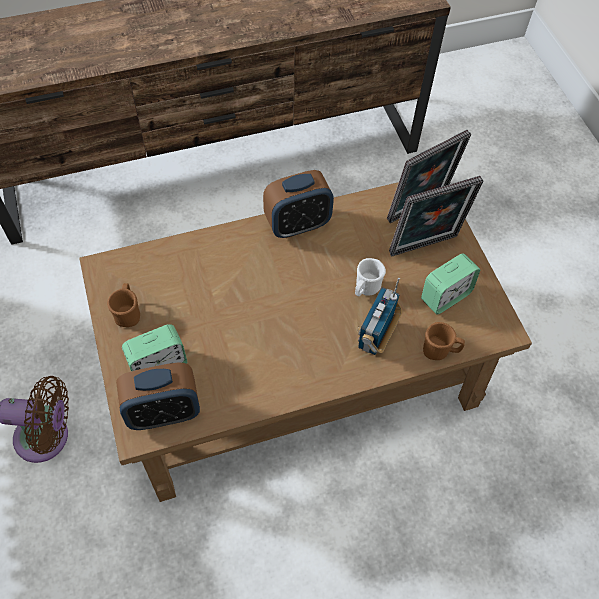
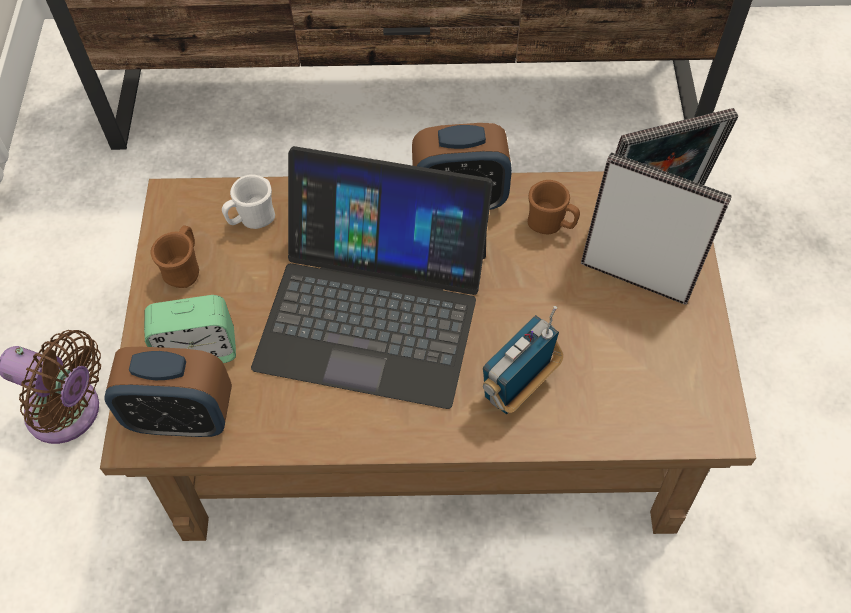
camera: 20 degrees right, 0 degrees up
(266, 308) = (373, 307): none -> laptop
(365, 289) = (526, 314): white mug -> white mug (252, 219)
(425, 247) = (636, 275): picture frame -> picture frame turned 150 degrees counterclockwise
(439, 351) = (606, 433): brown mug -> brown mug (550, 224)
(445, 296) = (643, 354): alarm clock -> none

